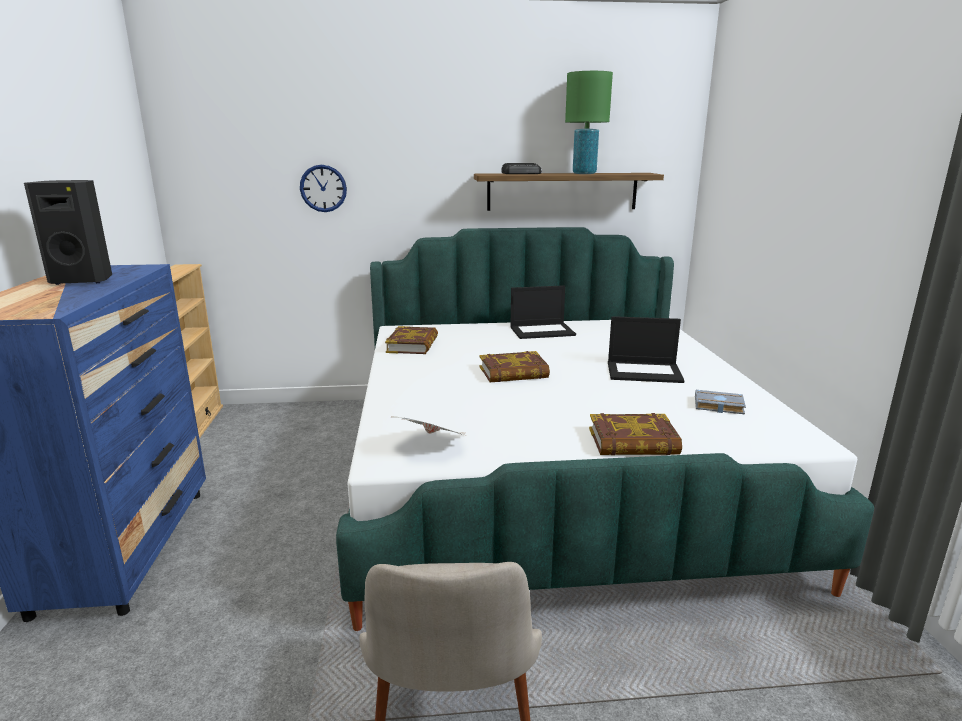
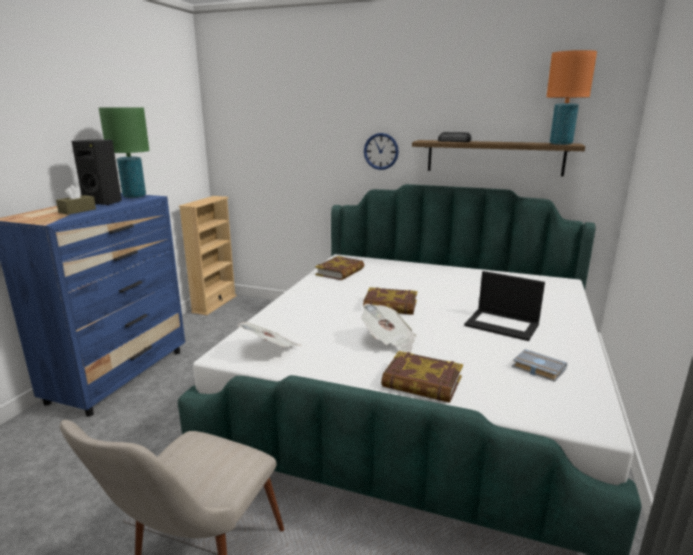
camera: 25 degrees right, 0 degrees up
(62, 294) = (77, 211): none -> brown tissue box
(323, 188) = (307, 148): wall clock -> wall clock (381, 151)
(542, 331) = (453, 275): laptop -> none
(555, 409) = (389, 341): none -> newspaper
(584, 173) = (509, 143): green table lamp -> green table lamp (134, 196)
(635, 173) = (560, 144): none -> orange table lamp

